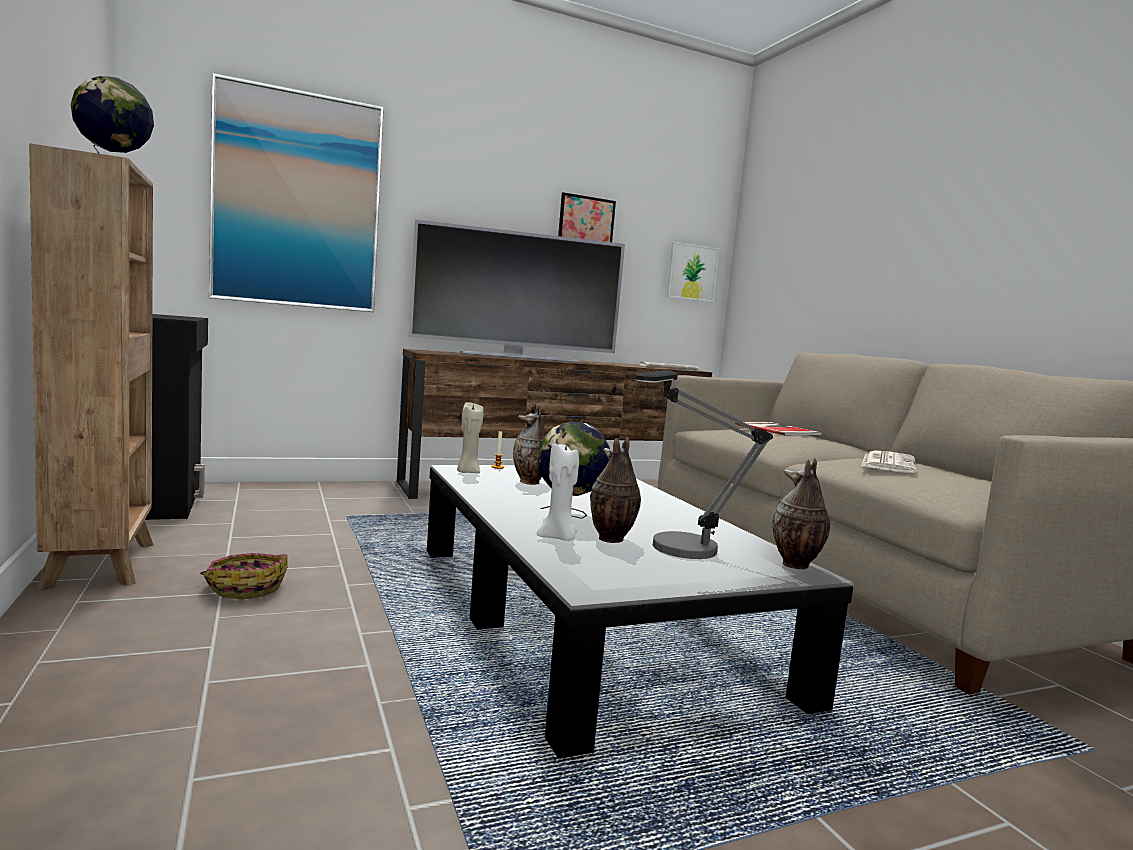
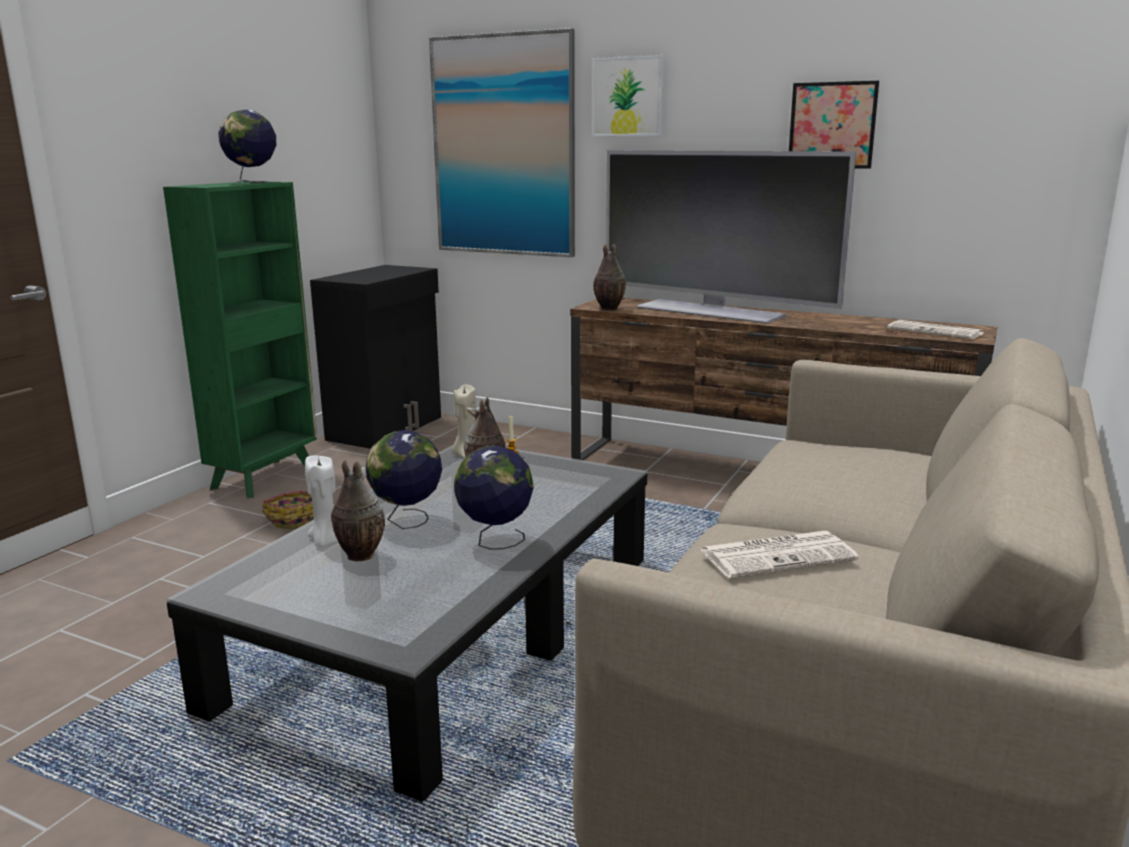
camera: 50 degrees right, 10 degrees up
(102, 564) = (266, 477): brown bookcase -> green bookcase
(658, 512) = (495, 541): none -> globe
(676, 552) = (365, 586): table lamp -> none
(692, 272) = (1029, 173): picture -> picture (628, 97)
(776, 429) = (856, 463): book -> none
(795, 565) = (422, 637): vase -> vase (608, 309)

